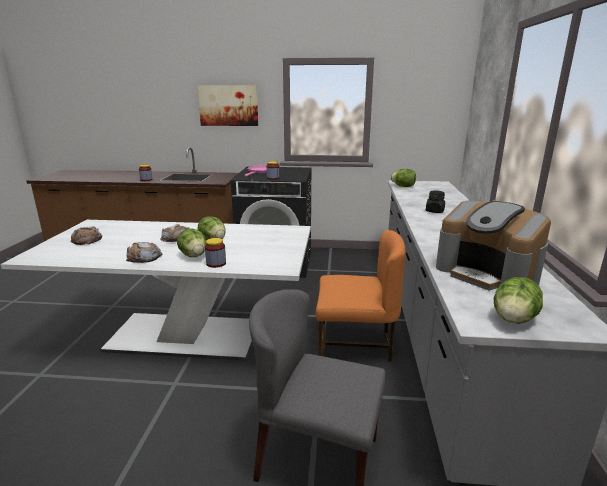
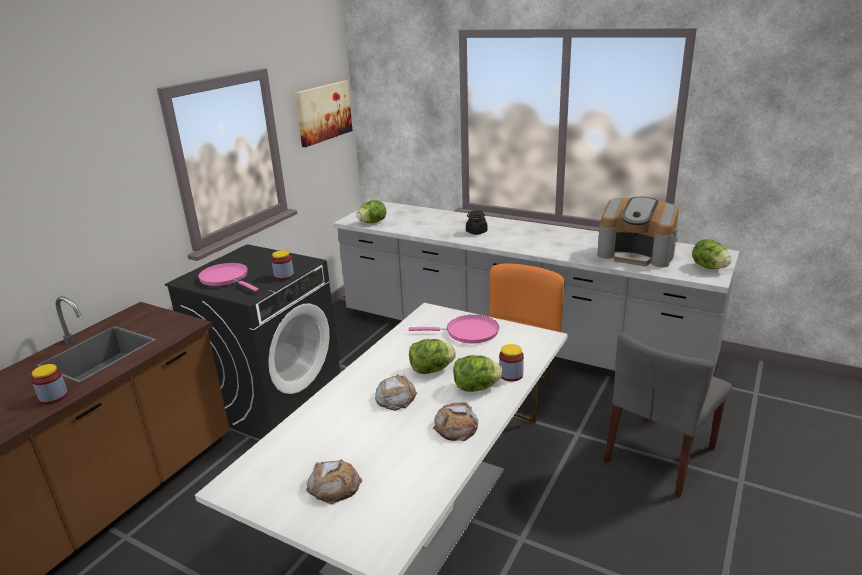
camera: 65 degrees left, 5 degrees up
(228, 105) = (90, 192): picture -> picture (323, 112)
(273, 243) = (468, 332): none -> pink frying pan
(487, 274) = (636, 254): coffee machine -> coffee machine turned 45 degrees clockwise

